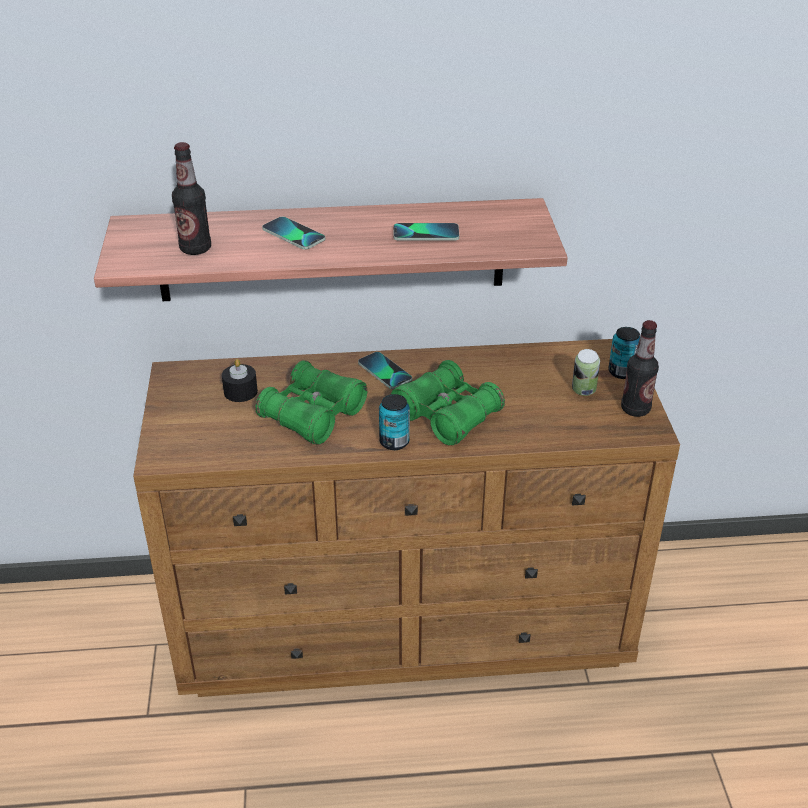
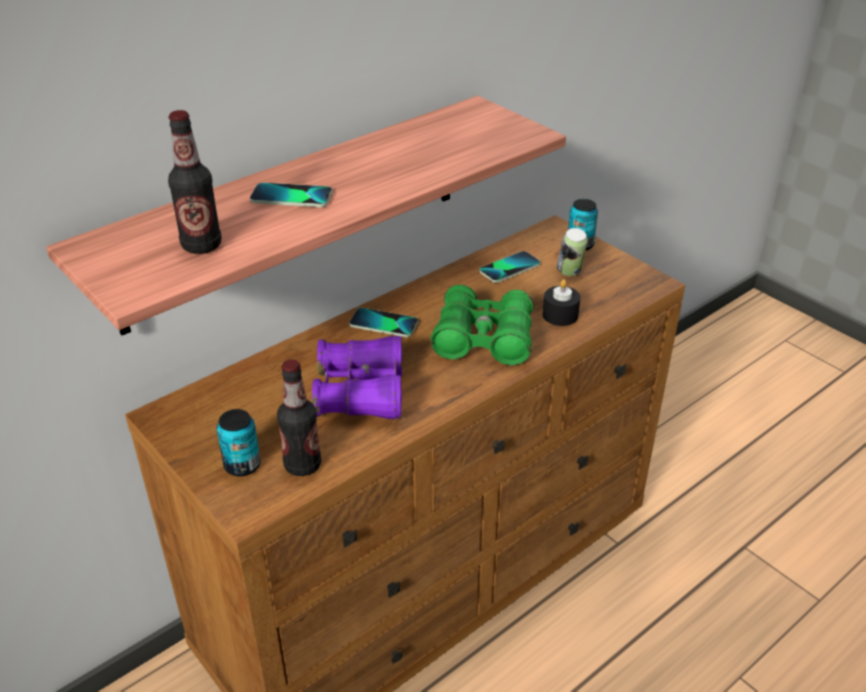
camera: 35 degrees left, 0 degrees up
(240, 391) = (261, 402): black candle -> black candle (560, 315)
(313, 415) = (361, 393): green binoculars -> purple binoculars
(394, 442) = (465, 383): can -> can (242, 465)
(426, 233) = (420, 155): phone -> phone (509, 268)
(635, 409) = (624, 270): bottle -> bottle (302, 465)

